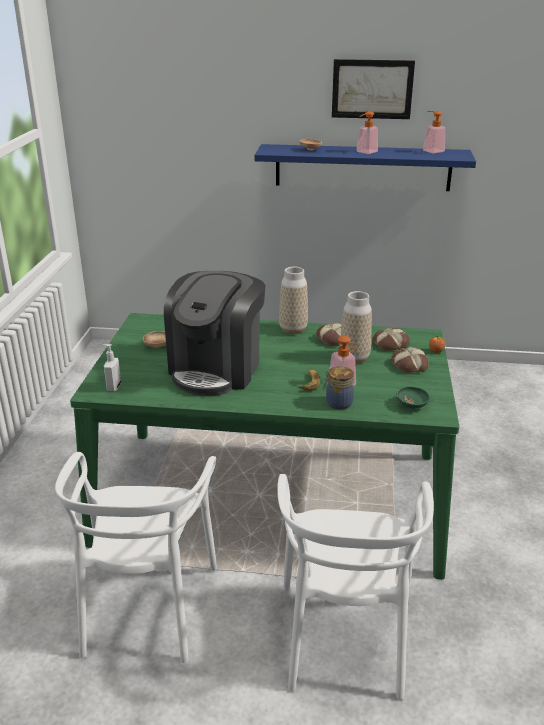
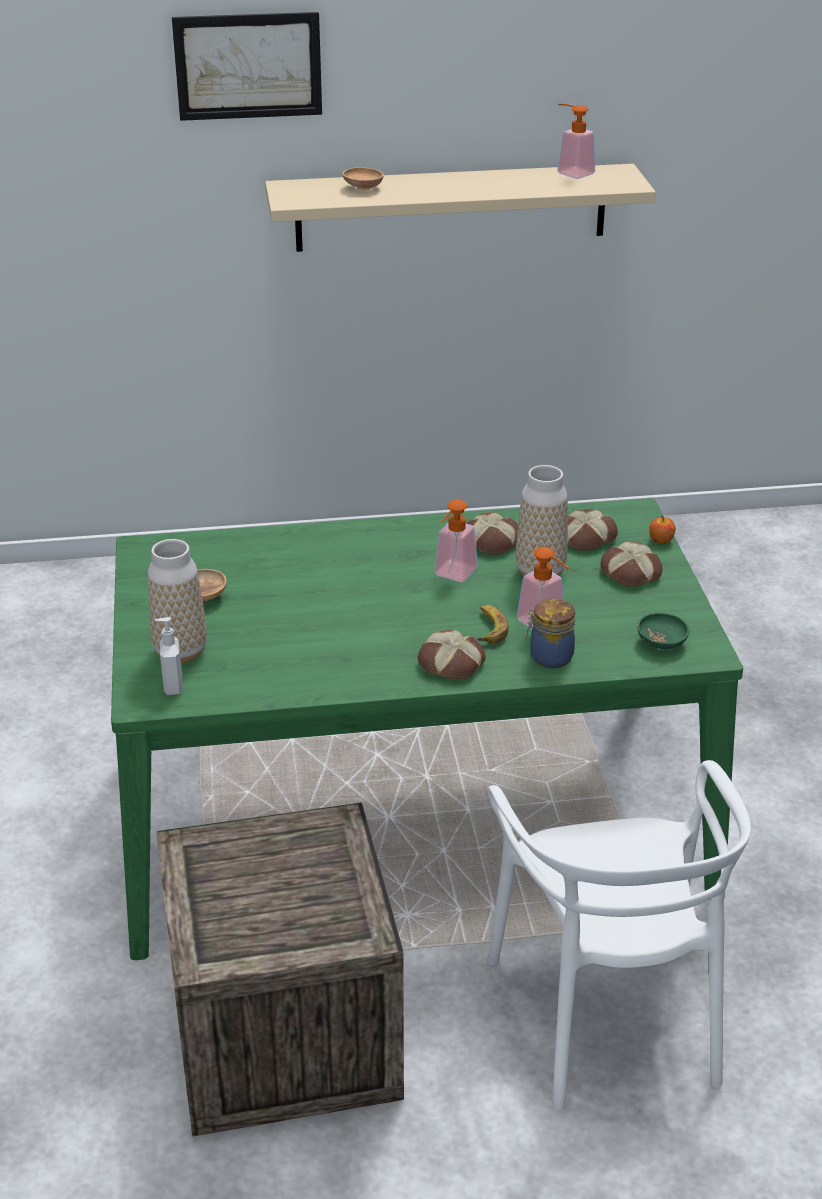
camera: 15 degrees left, 5 degrees up
(147, 607) = (284, 1035): white chair -> crate
(217, 369) = (328, 626): coffee machine -> none
(276, 398) = (450, 663): none -> bread
(293, 329) = (417, 532): vase -> vase (180, 652)
(362, 167) = (451, 207): blue shelf -> beige shelf
(364, 152) = (461, 187): soap dispenser -> soap dispenser (452, 575)
(372, 89) = (461, 72): picture -> picture (248, 66)

